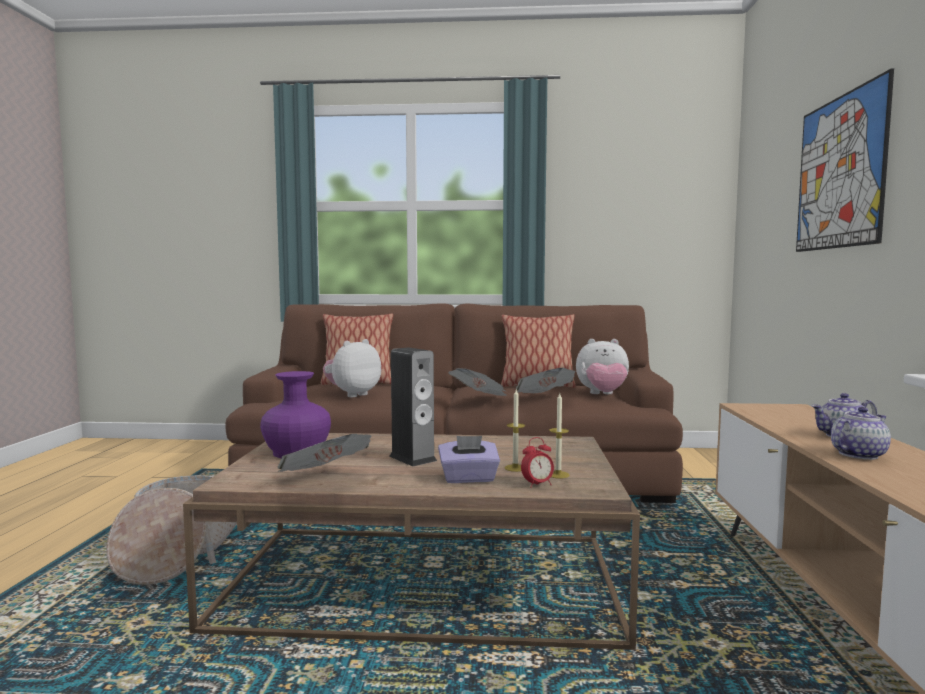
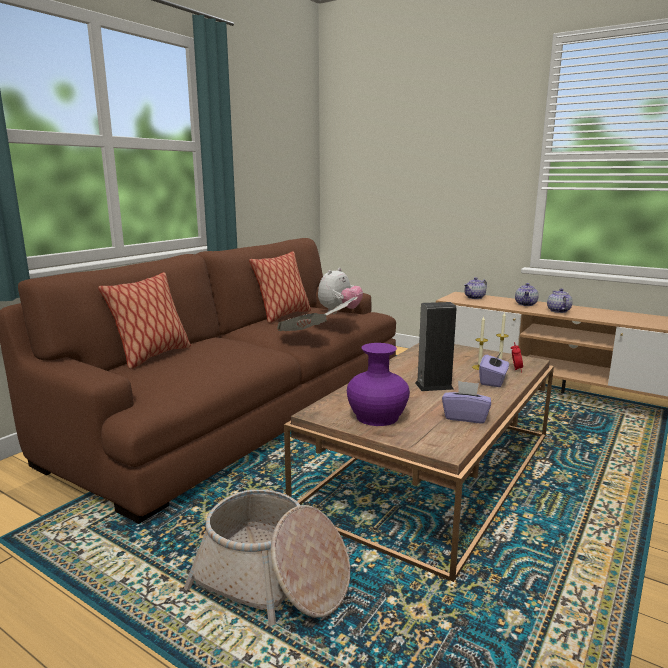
camera: 60 degrees left, 10 degrees up
(324, 479) = (465, 417): newspaper -> purple tissue box
(352, 394) = (207, 366): plush toy -> none
(795, 413) = (474, 297): none -> teapot
(839, 172) = (450, 153): picture -> none

